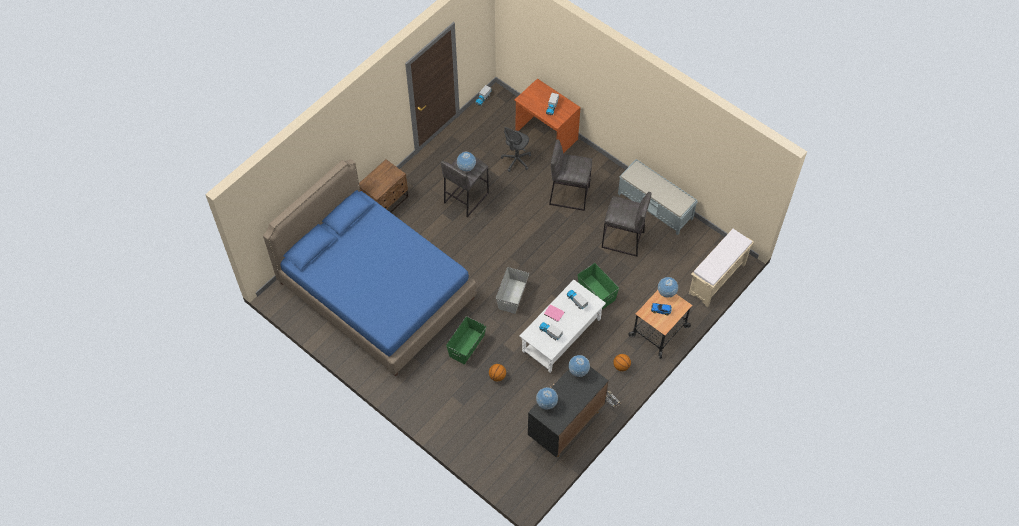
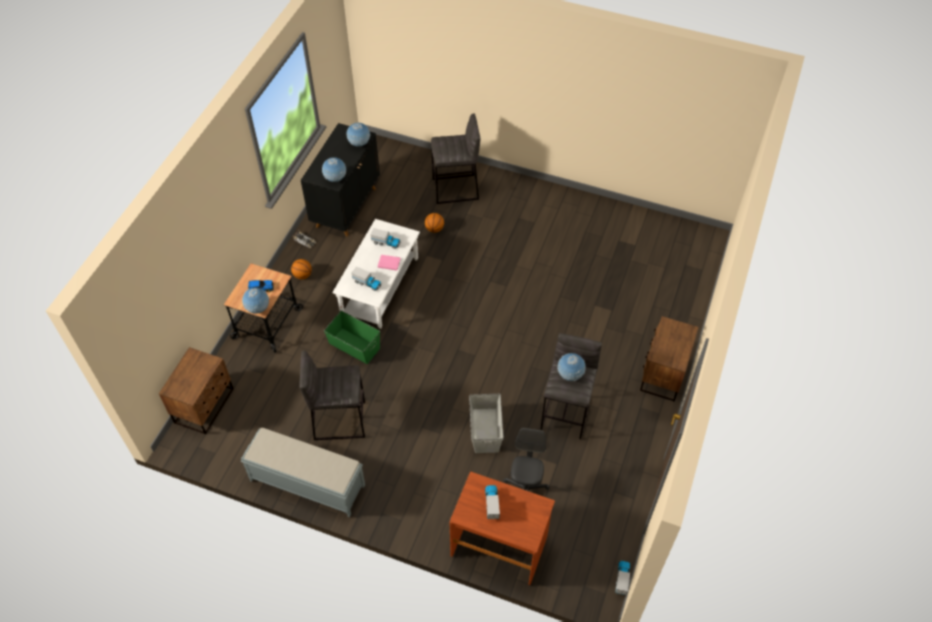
camera: 160 degrees right, 5 degrees down
(376, 290) = (609, 272): blue bed -> none
(466, 345) = (481, 247): green storage box -> none
(512, 295) = (452, 312): grey storage box -> grey storage box (485, 430)
(569, 195) = (432, 461): grey stool -> grey stool (456, 189)
(717, 279) = (205, 406): beige bench -> brown nightstand

